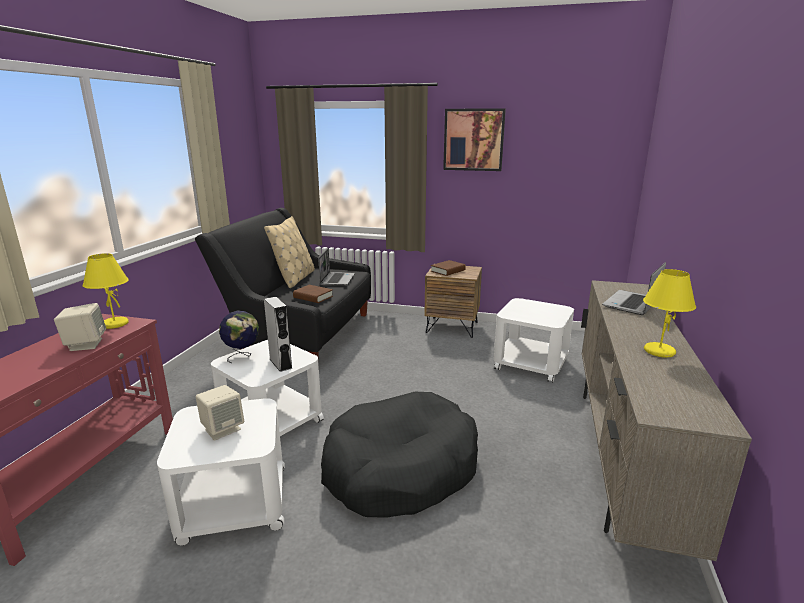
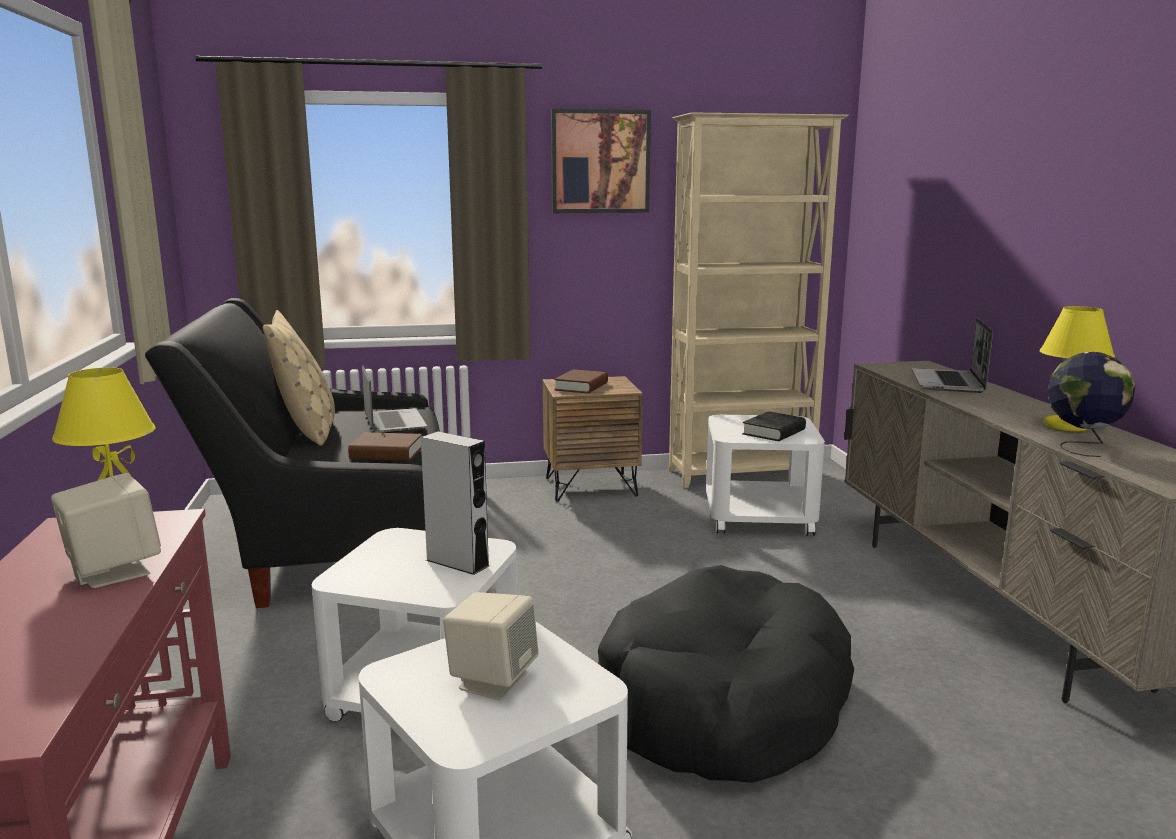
camera: 25 degrees left, 5 degrees down
(242, 356) = (365, 565): globe -> globe (1081, 447)
(538, 315) = (774, 432): none -> black book
(547, 335) = (742, 475): none -> beige bookcase

